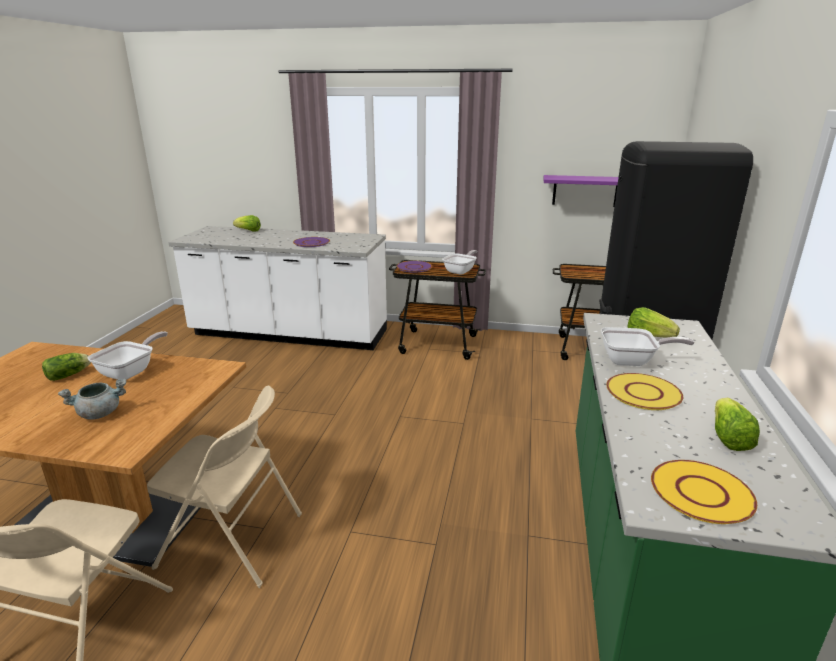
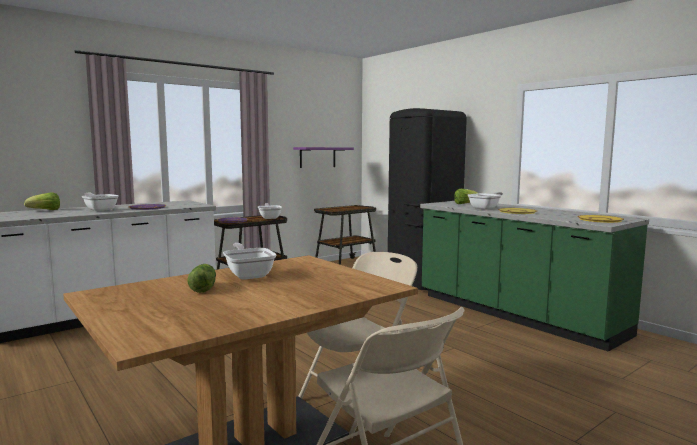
camera: 50 degrees left, 15 degrees down
(100, 413) = (311, 286): grey cooking pot -> none
(276, 238) = (100, 209): none -> frying pan
(728, 438) = (566, 213): lettuce -> none

